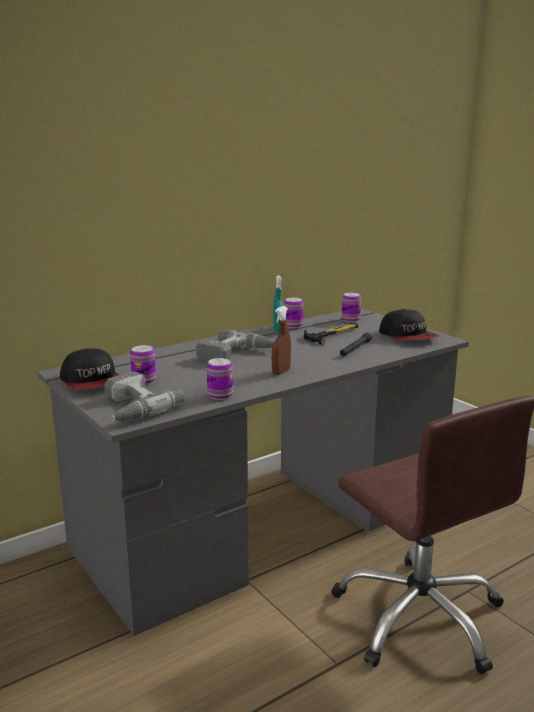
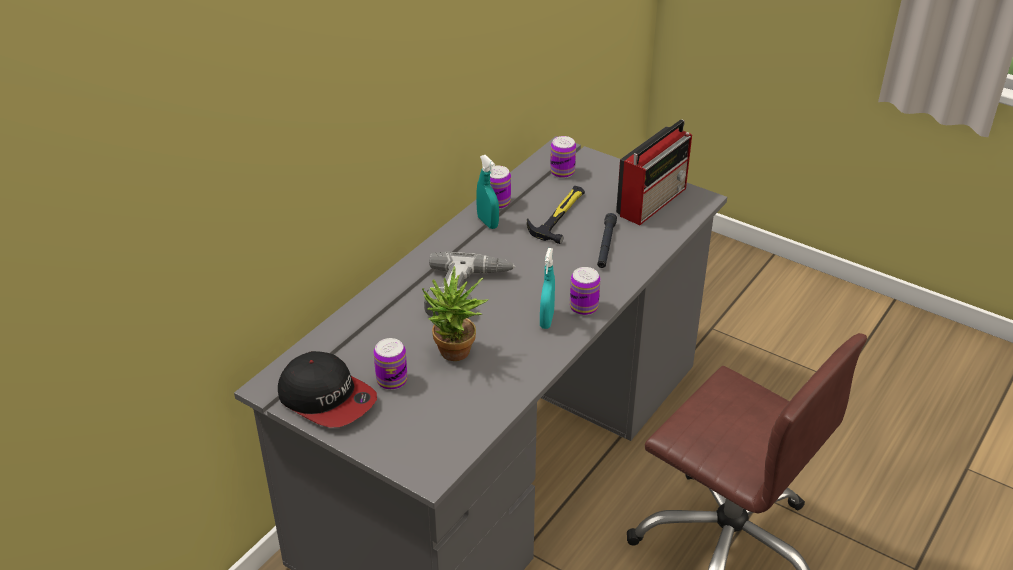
camera: 20 degrees left, 20 degrees up
(131, 408) = (418, 443): power drill -> none
(198, 377) = (454, 355): none -> potted plant
(220, 395) = (506, 389): can -> can (584, 307)
(281, 372) = (546, 320): brown spray bottle -> turquoise spray bottle
(408, 336) = (653, 200): cap -> radio

